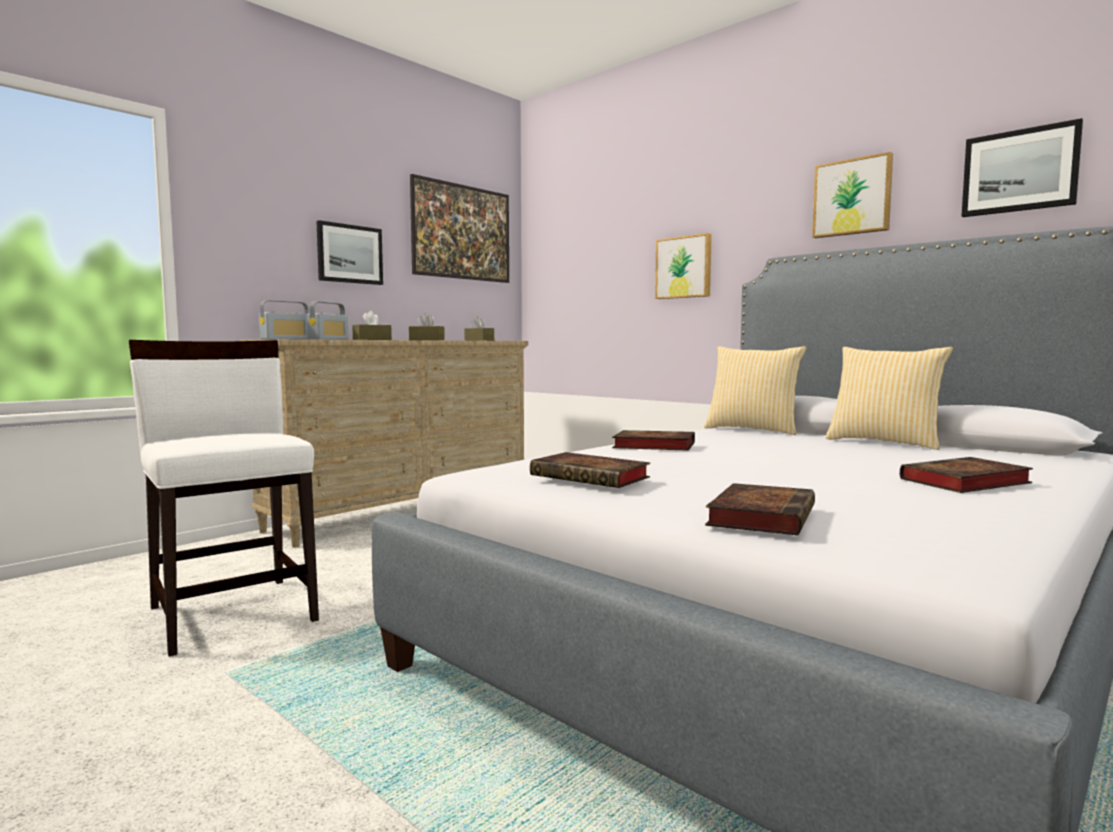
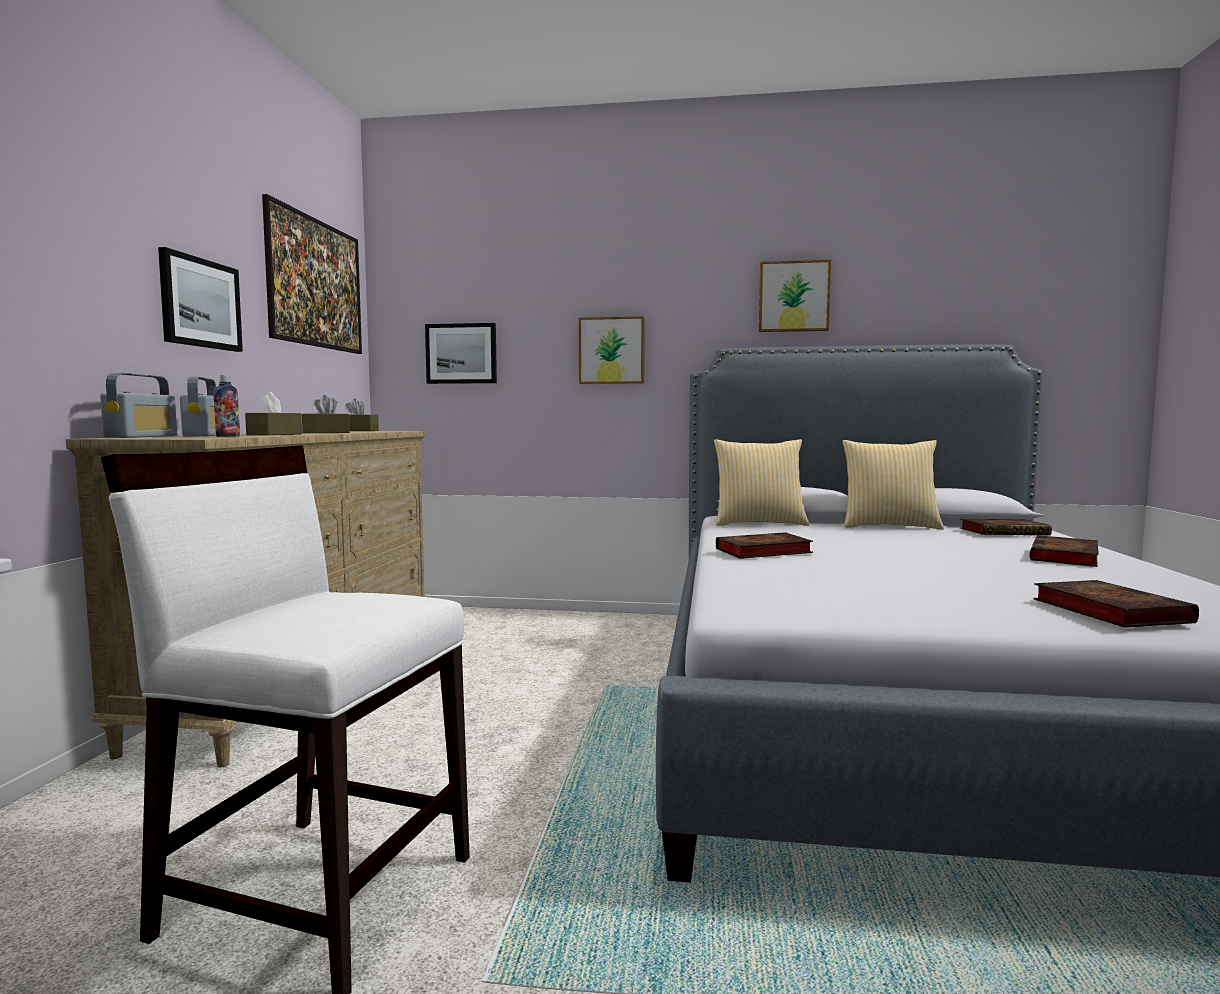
camera: 35 degrees left, 0 degrees up
(323, 339) = (228, 436): none -> bottle
(593, 477) = (879, 595): book -> book (1005, 532)
(1019, 171) = (931, 292): picture -> picture (461, 353)

